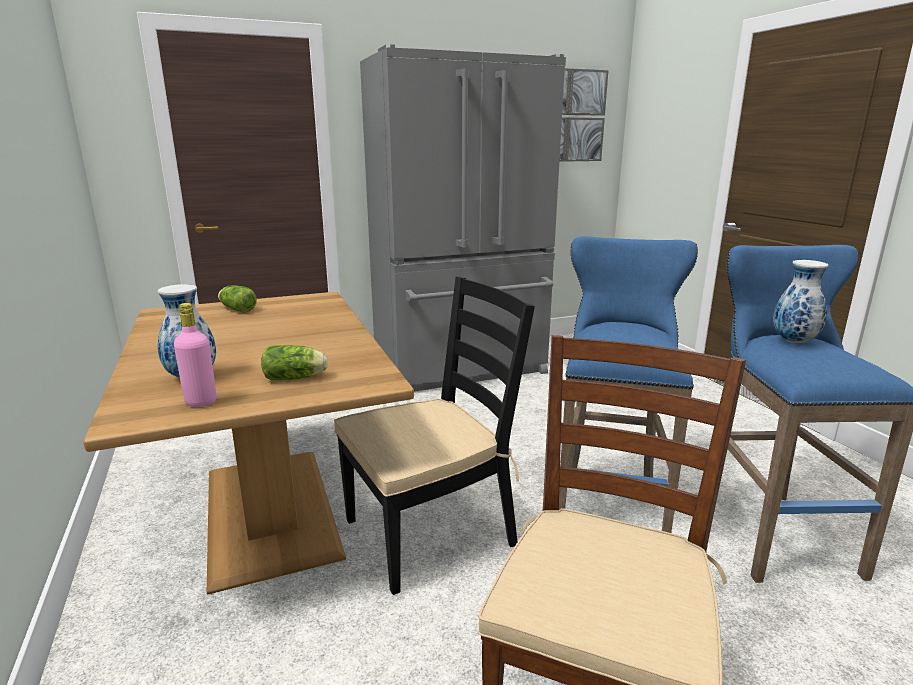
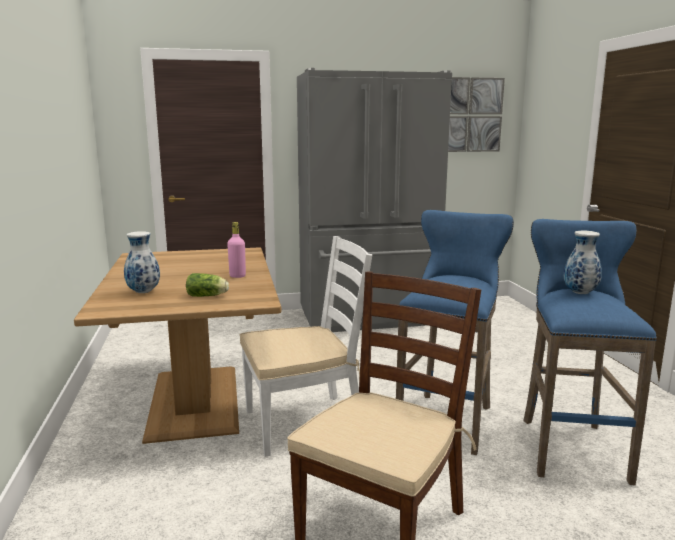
camera: 10 degrees right, 5 degrees down
(201, 402) = (145, 304): pink bottle -> pink bottle (237, 276)
(236, 309) = (185, 255): lettuce -> none
(431, 531) = (304, 423): black chair -> white chair

